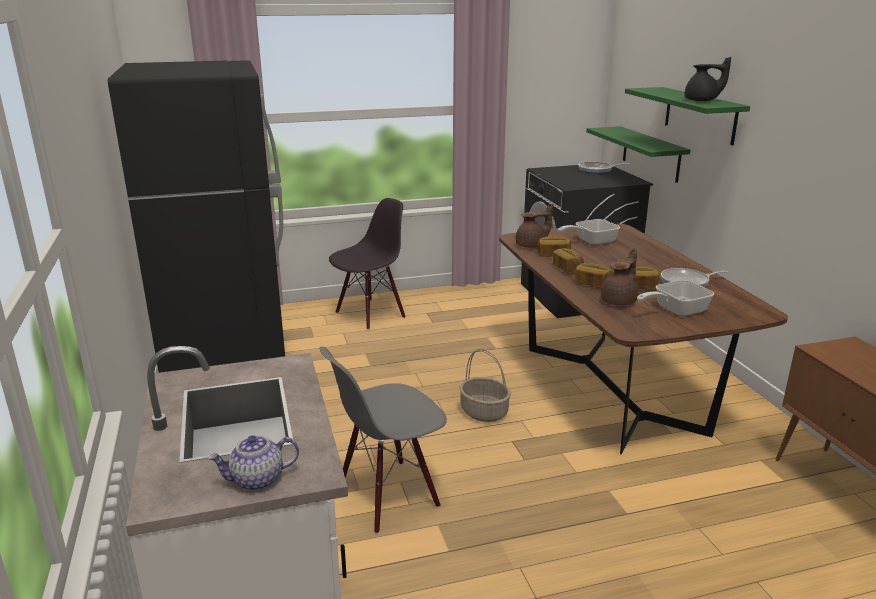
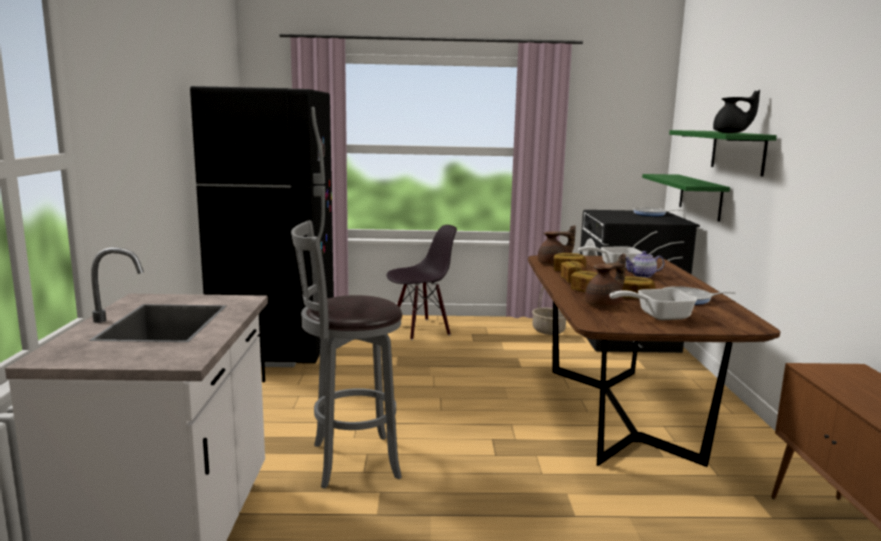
camera: 15 degrees right, 10 degrees down
(257, 480) = (133, 357): teapot -> teapot (642, 275)
(388, 494) = (349, 461): grey chair -> grey stool
(485, 412) = (479, 413): basket -> basket (549, 331)

